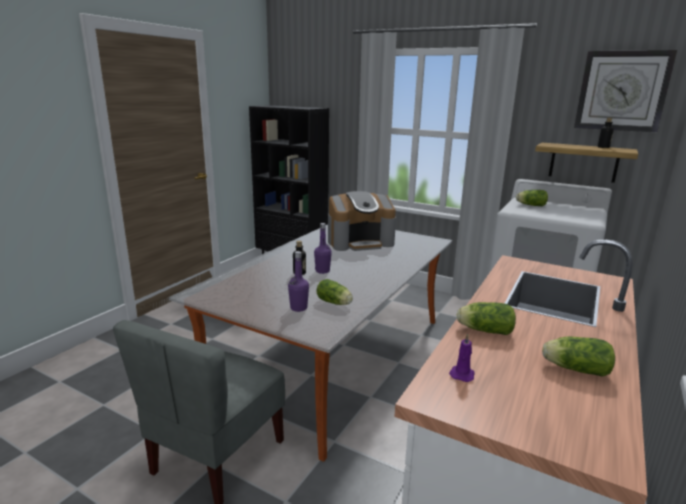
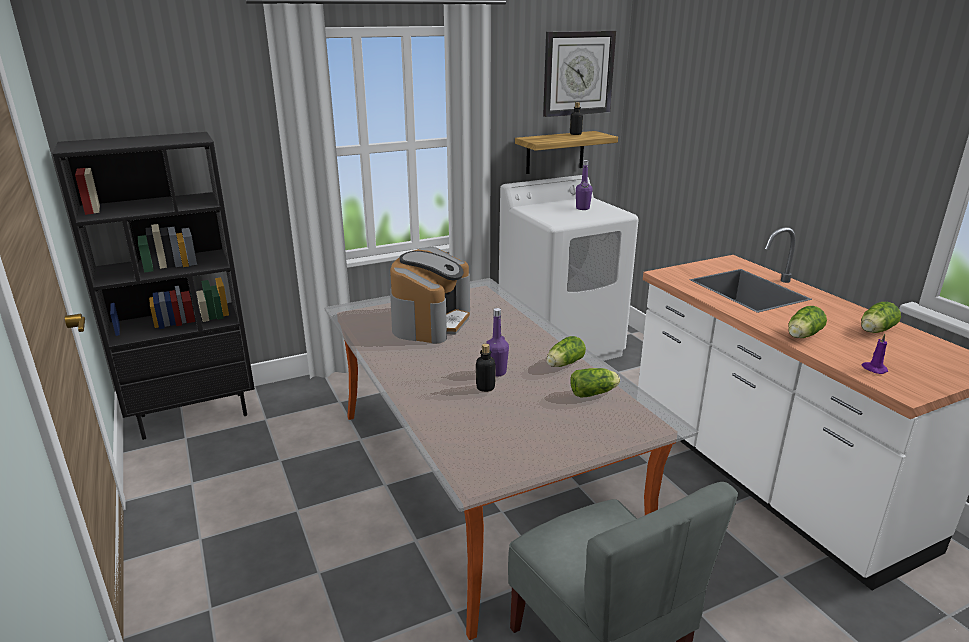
camera: 55 degrees left, 5 degrees up
(298, 308) = (589, 418): purple bottle -> purple bottle (582, 208)
(530, 205) = (549, 212): lettuce -> lettuce (563, 364)

